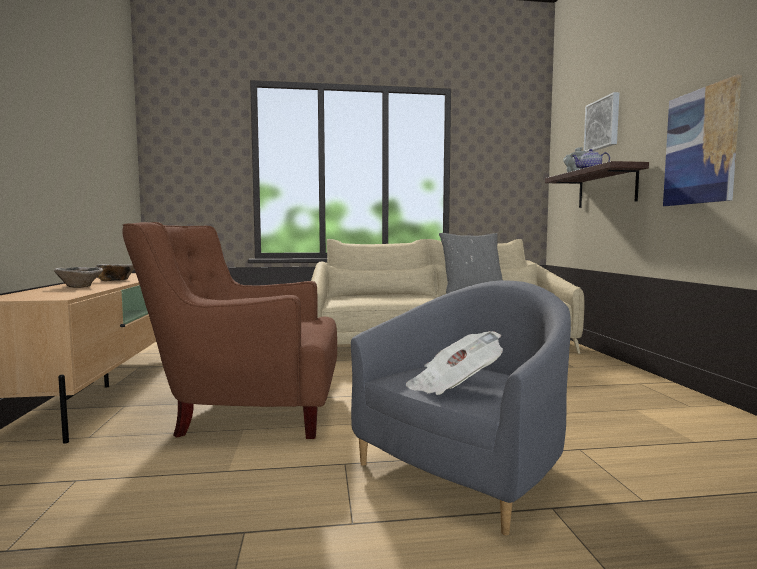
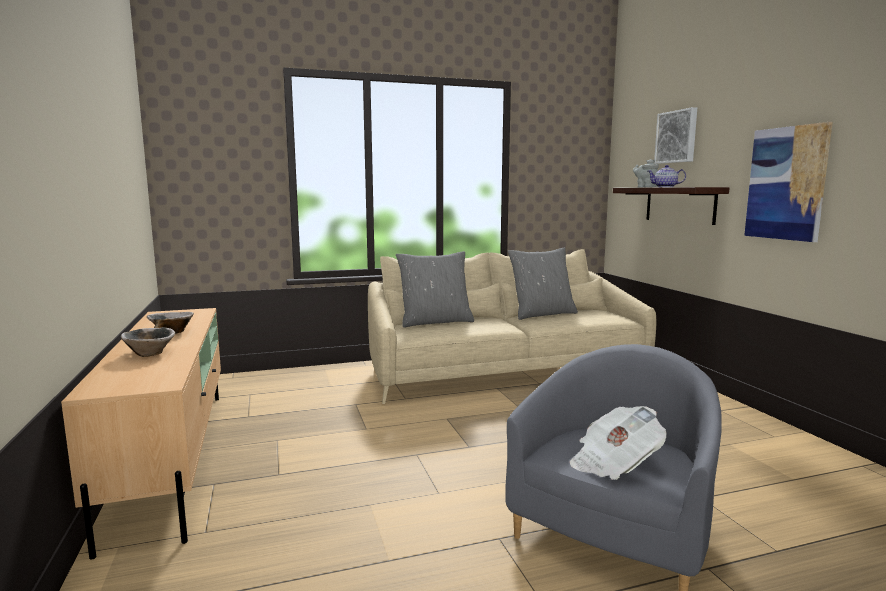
camera: 10 degrees left, 5 degrees up
(245, 411) = (356, 479): brown armchair -> none
(368, 295) = (435, 322): none -> grey pillow

